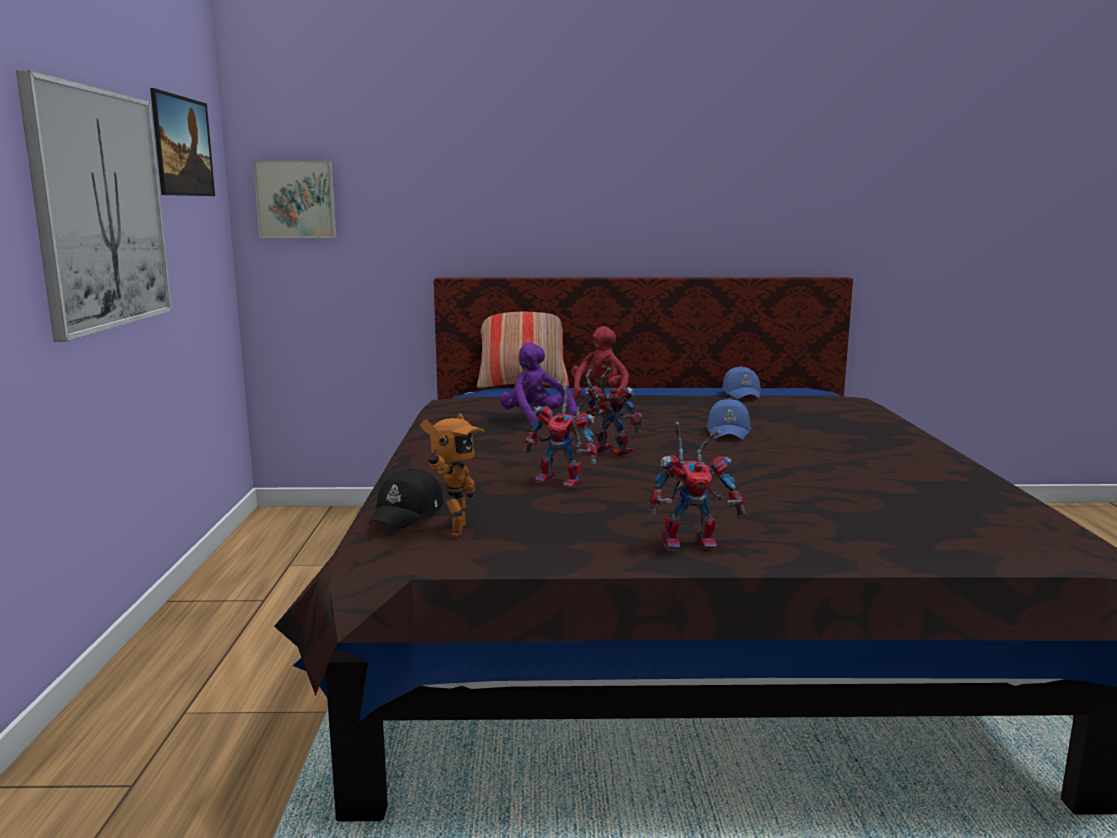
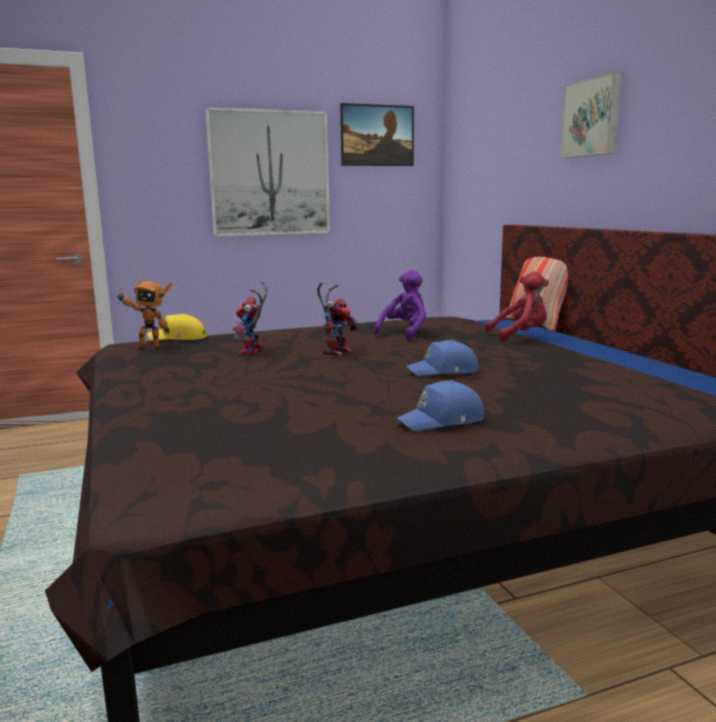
camera: 70 degrees right, 0 degrees up
(296, 199) = (464, 166): picture -> picture (593, 117)
(408, 513) = (178, 338): black cap -> yellow cap
(692, 542) = (137, 382): toy robot -> none
(741, 393) = (624, 366): blue cap -> blue cap (442, 421)

